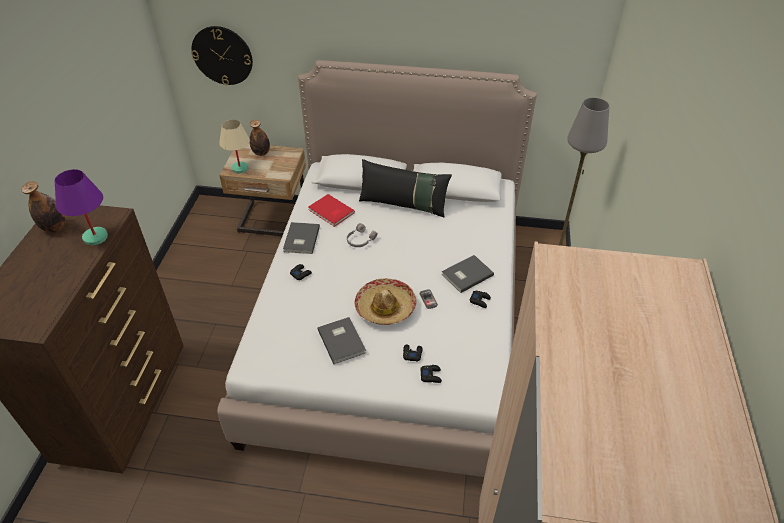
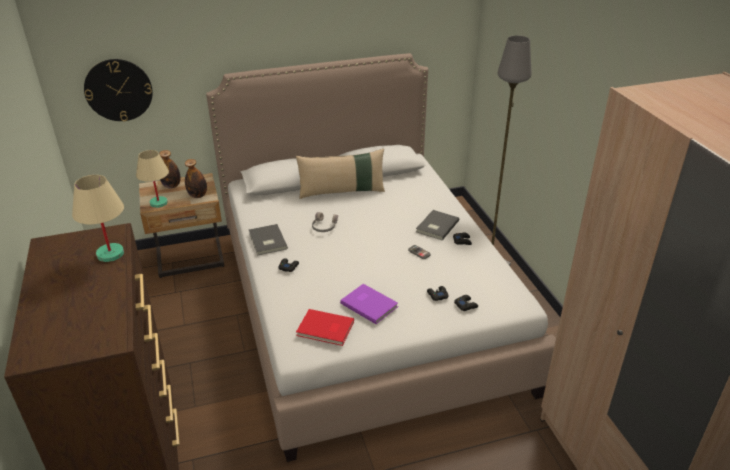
camera: 25 degrees left, 10 degrees down
(55, 227) = (54, 258): bottle -> bottle (198, 195)
(95, 237) = (110, 254): purple table lamp -> beige table lamp
(331, 212) = (279, 213): red book -> red book (325, 329)
(342, 340) = (369, 304): grey book -> purple book
(385, 307) = (387, 269): hat -> none
(403, 205) = (342, 191): black pillow -> beige pillow

